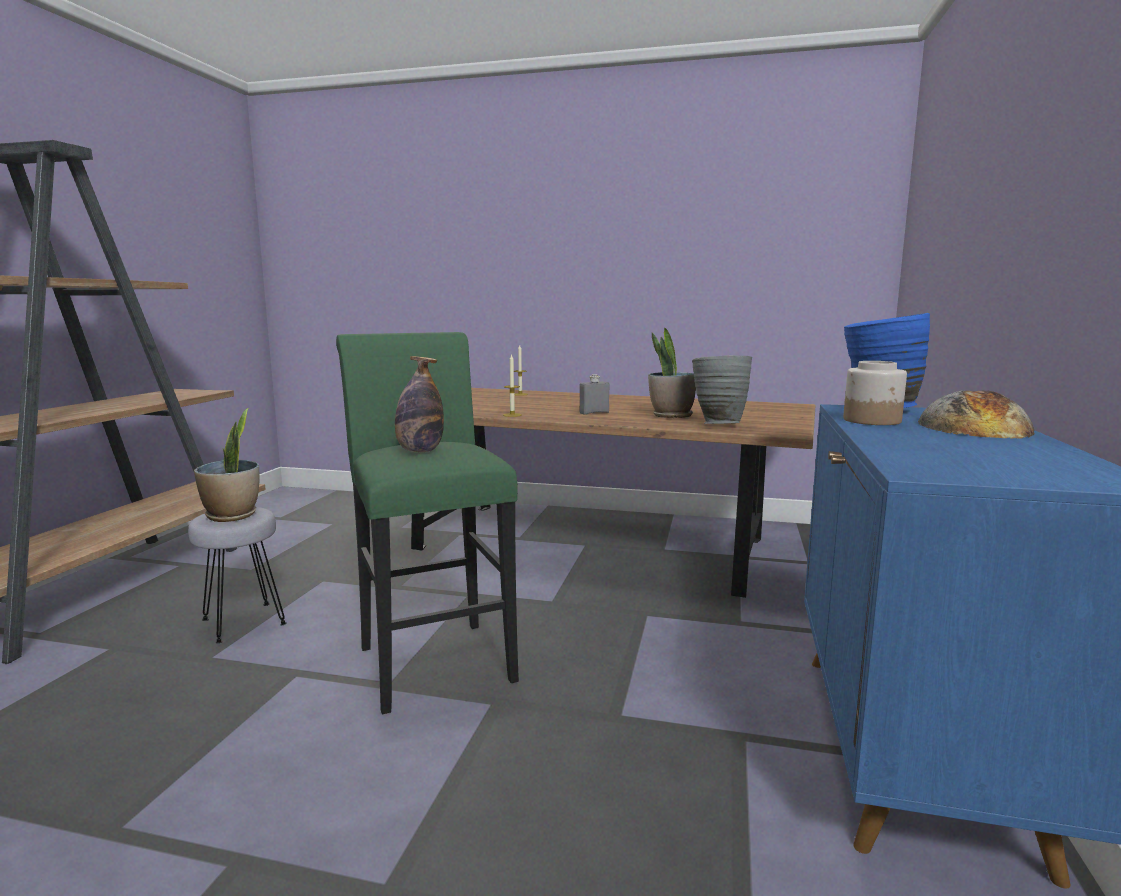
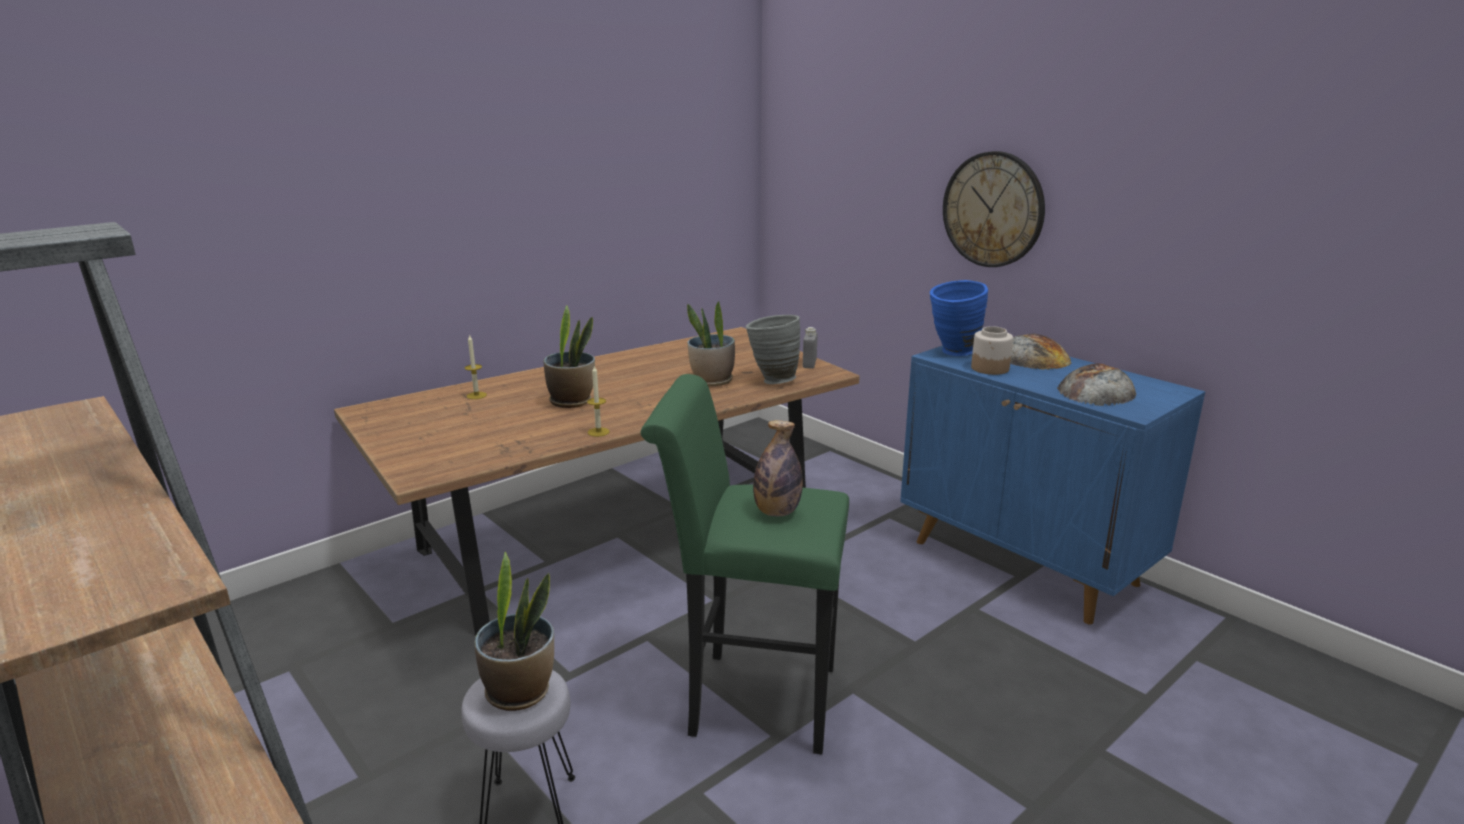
camera: 55 degrees left, 10 degrees up
(552, 404) = (572, 401): none -> potted plant
(594, 413) = (647, 400): grey bottle -> grey bottle (809, 363)
(948, 453) = (1096, 391): none -> bread
(1019, 224) = (993, 209): none -> wall clock

